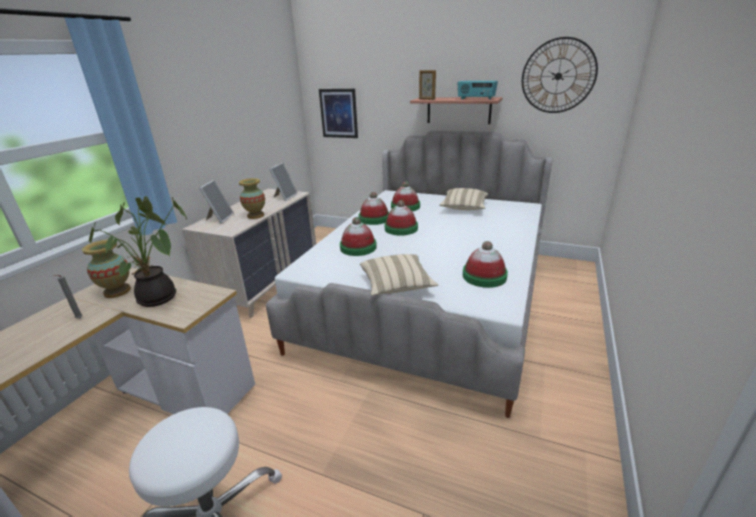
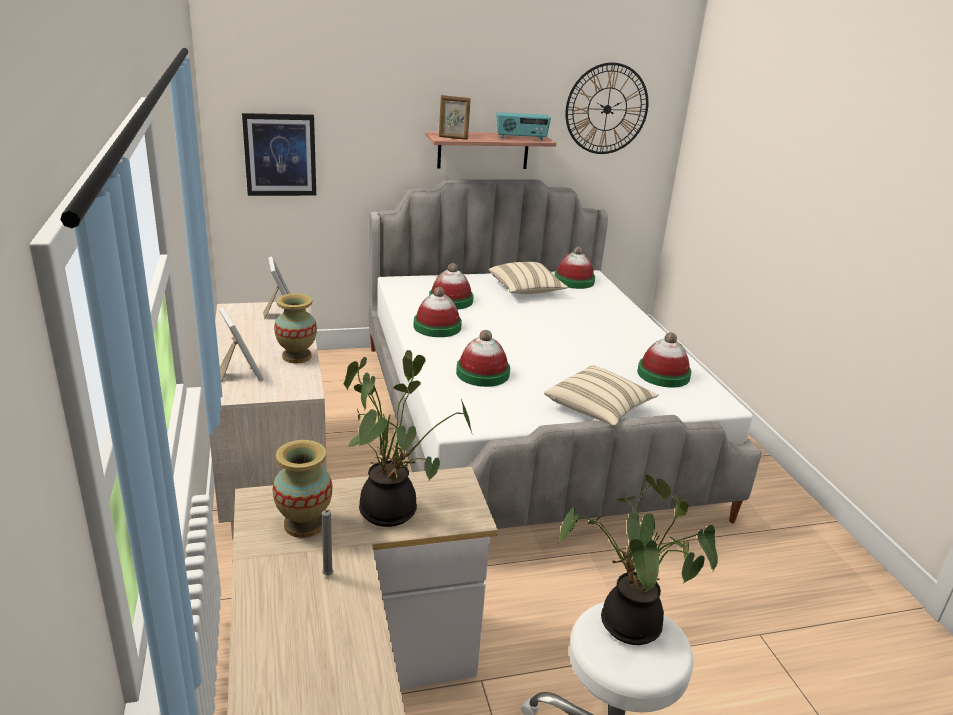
camera: 40 degrees left, 0 degrees up
(195, 430) = (625, 626): none -> potted plant
(401, 228) = (494, 334): hat -> hat (574, 281)

